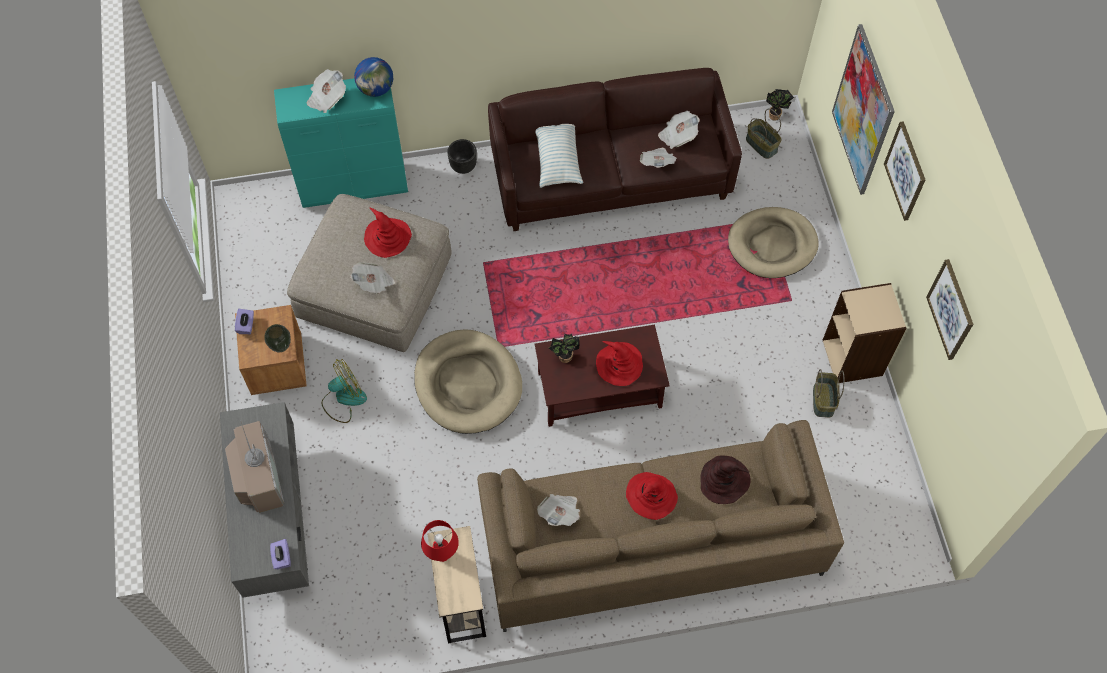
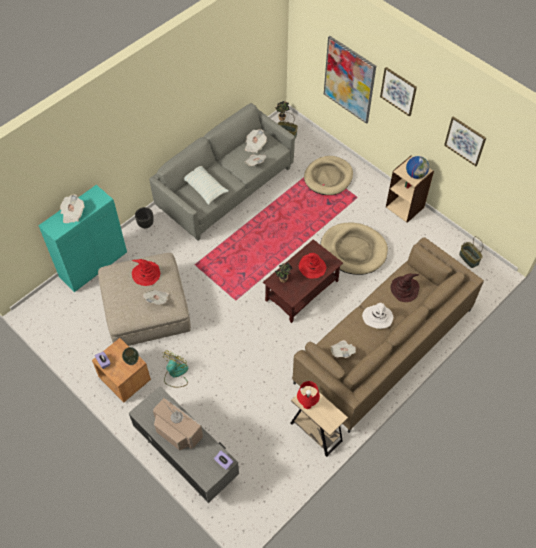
camera: 35 degrees left, 5 degrees down
(376, 89) = (96, 195): globe -> globe (416, 174)
(467, 384) = (234, 327): beige dog bed -> beige dog bed (353, 250)
(611, 176) = (226, 188): brown sofa -> grey sofa
(651, 496) = (377, 317): red hat -> white hat
(824, 400) = (408, 233): basket -> basket (469, 258)

